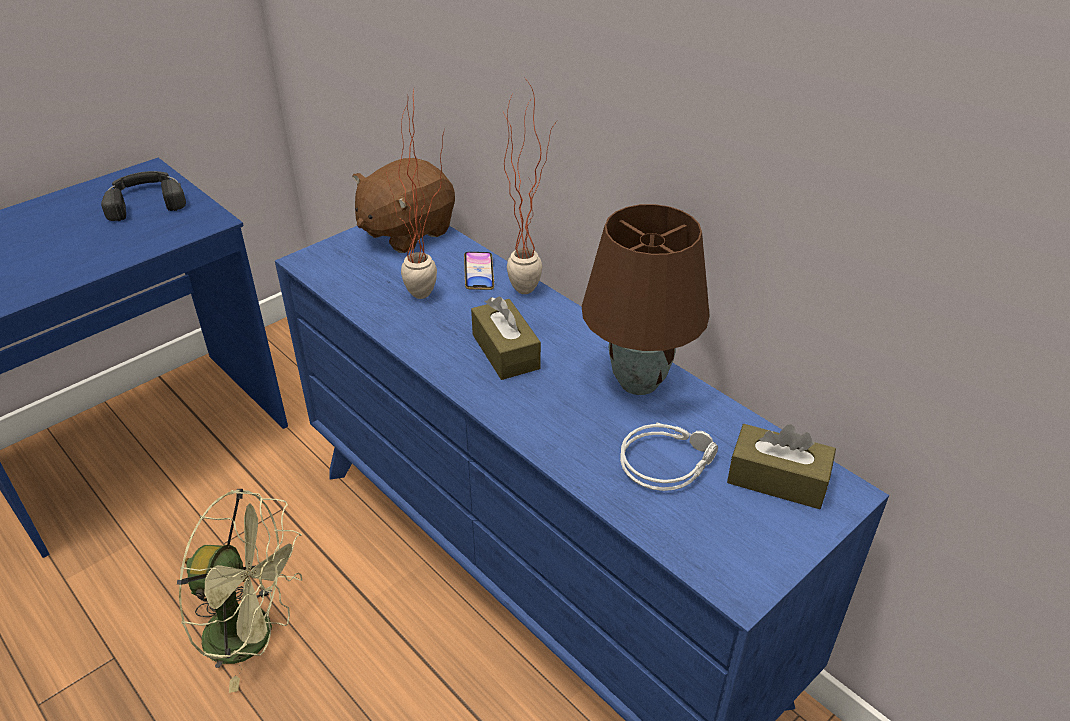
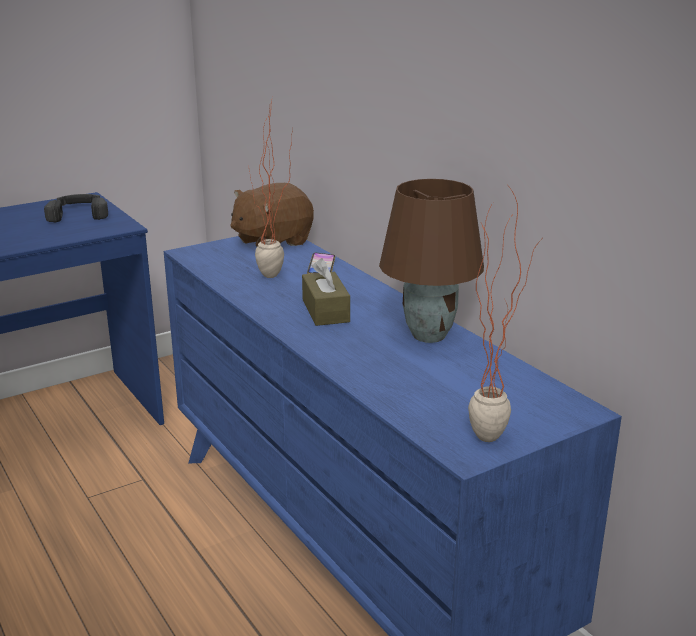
camera: 10 degrees right, 15 degrees down
(254, 635) = (94, 563): green fan -> none
(531, 285) = (361, 276): potted plant -> potted plant (495, 432)
(667, 461) = (435, 380): grey headphones -> none
(777, 479) = (525, 398): brown tissue box -> none

